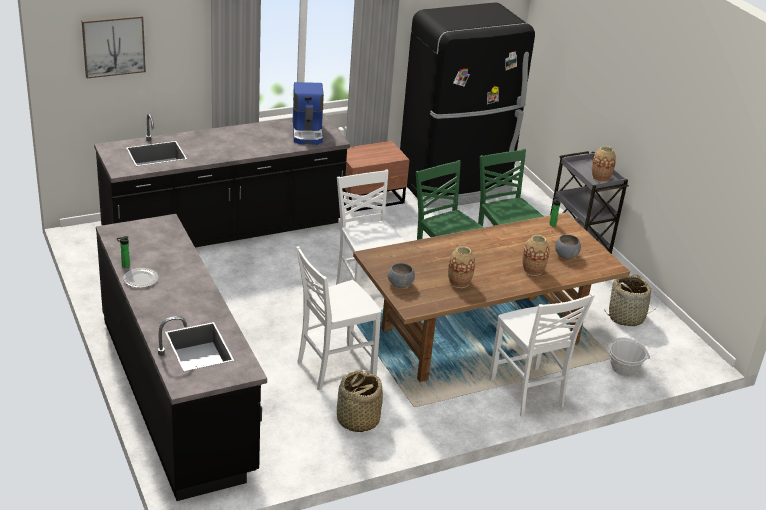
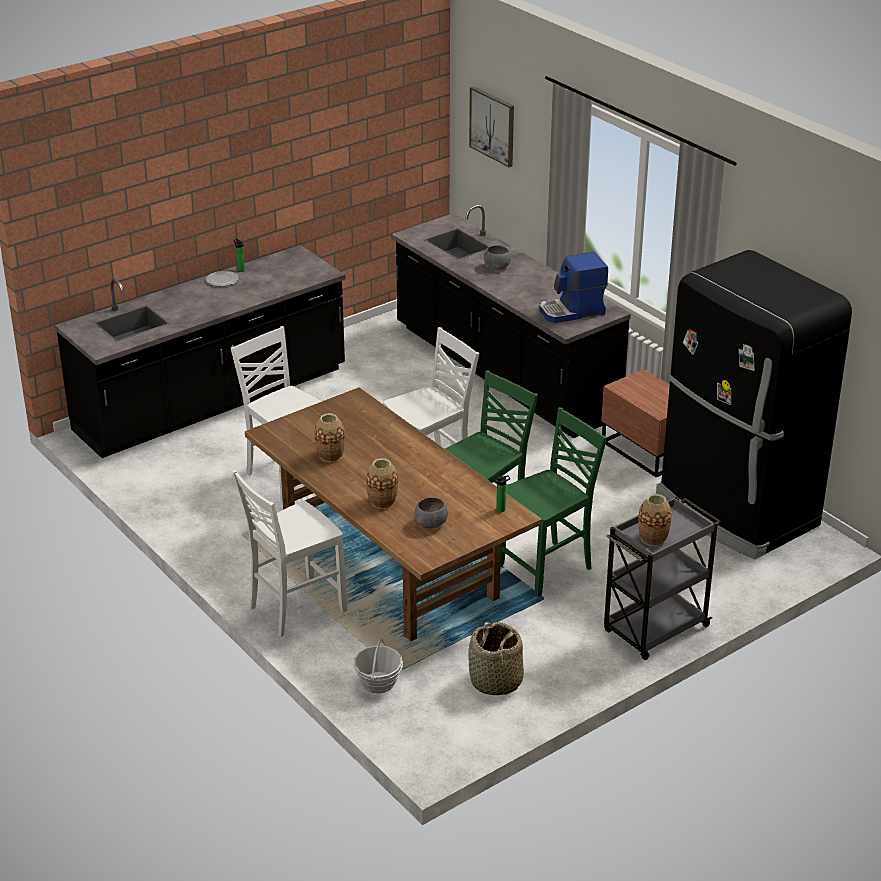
camera: 80 degrees right, 0 degrees up
(357, 420) = (208, 503): basket -> none
(400, 284) = (308, 421): grey bowl -> grey bowl (497, 267)

